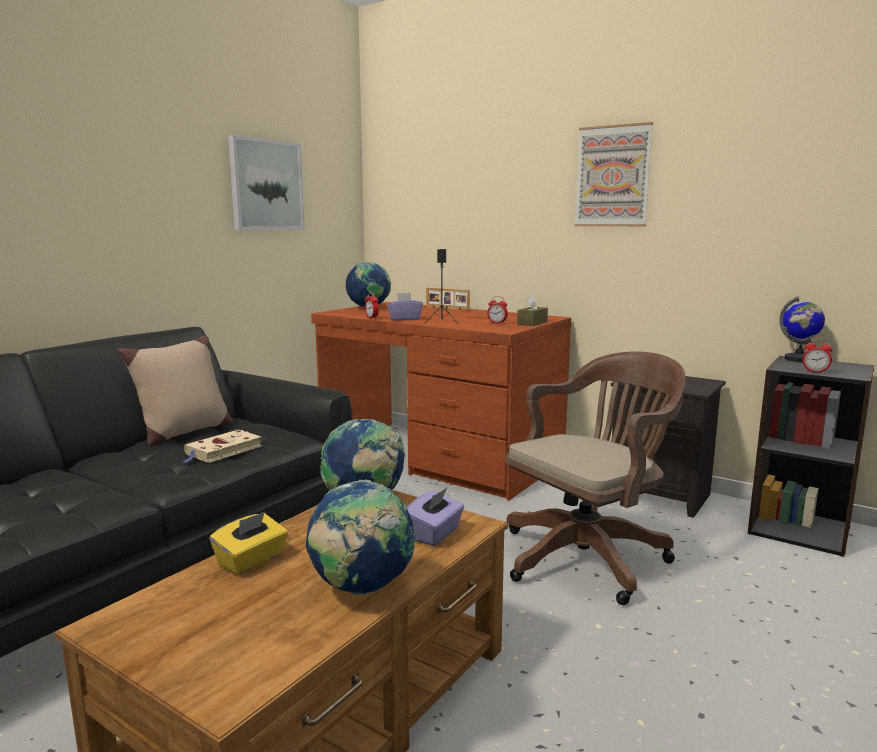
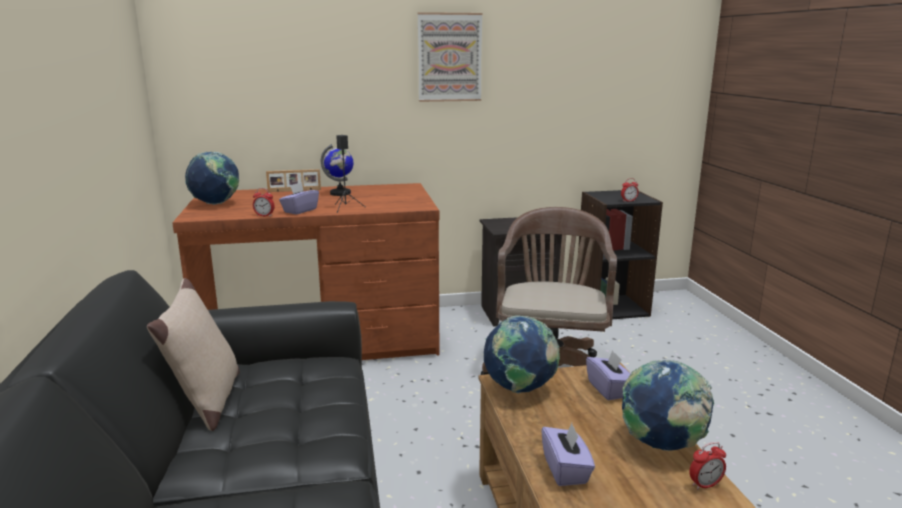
camera: 45 degrees left, 5 degrees up
(222, 451) = (306, 402): beige book -> none
(251, 561) = (566, 470): yellow tissue box -> purple tissue box
(266, 185) = (95, 69): picture -> none
(497, 323) = (392, 200): alarm clock -> alarm clock (705, 485)
(532, 323) = (416, 194): brown tissue box -> none
(798, 359) = (599, 193): globe -> globe (340, 193)

